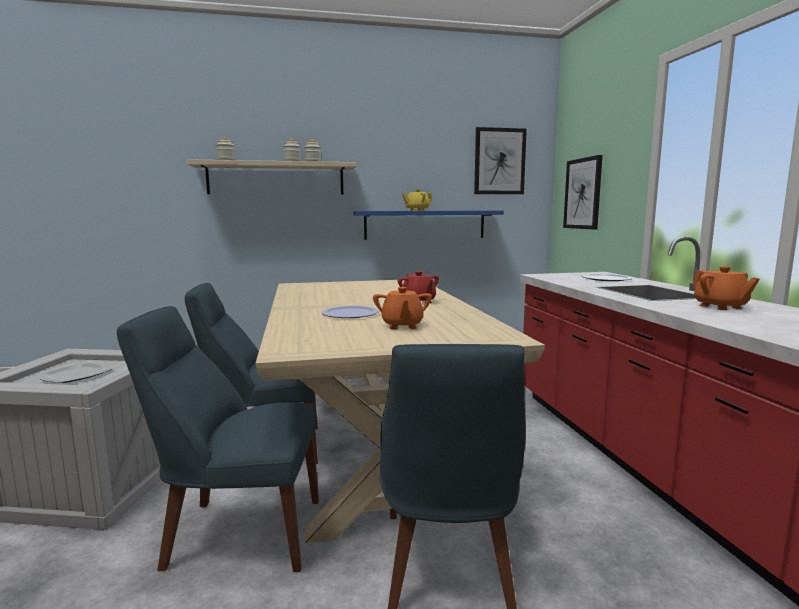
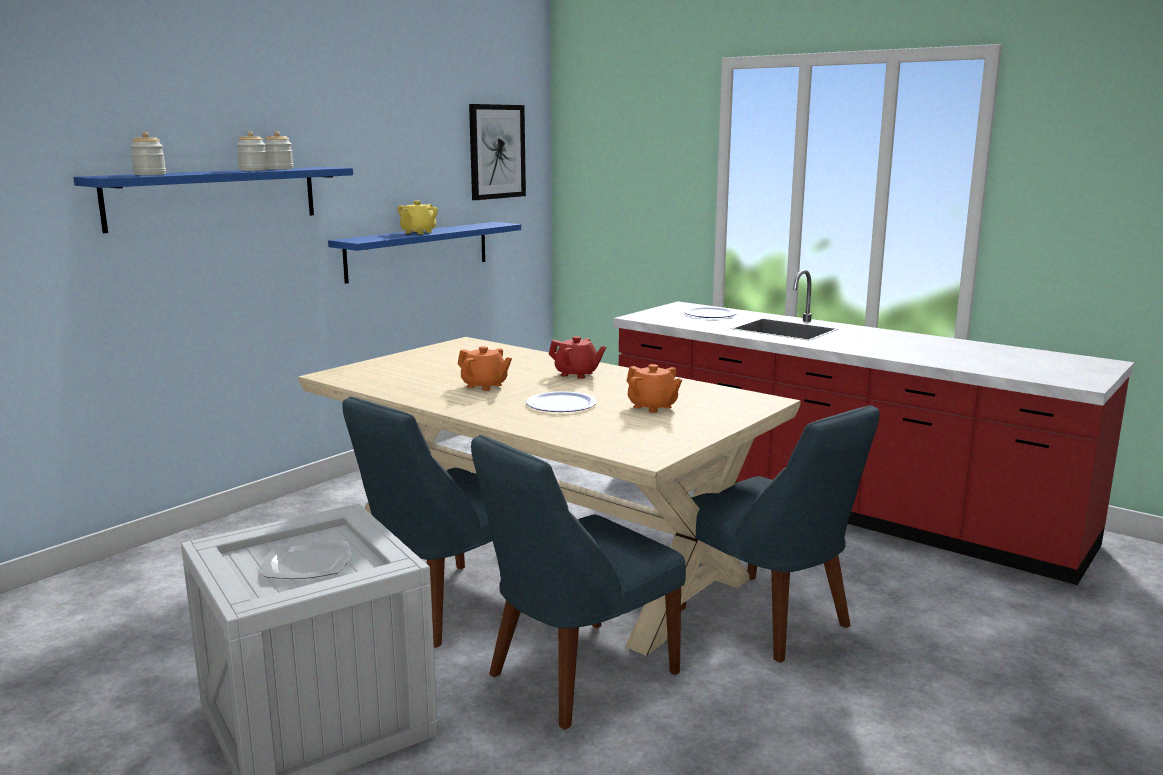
camera: 40 degrees left, 5 degrees up
(276, 179) = (214, 197): beige shelf -> blue shelf
(583, 193) = (611, 199): picture -> none
(720, 307) = (864, 339): orange teapot -> orange teapot (484, 386)

